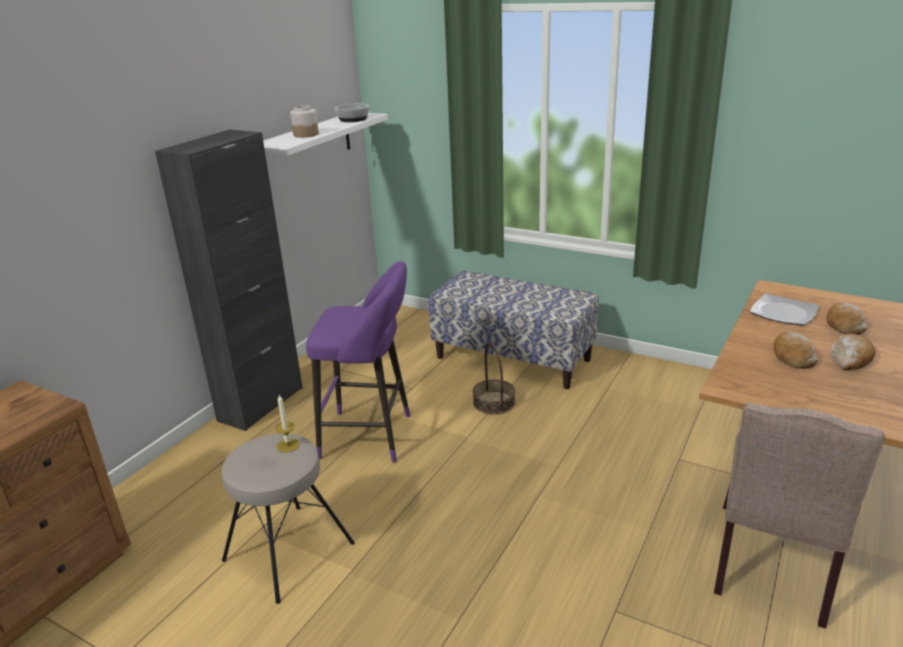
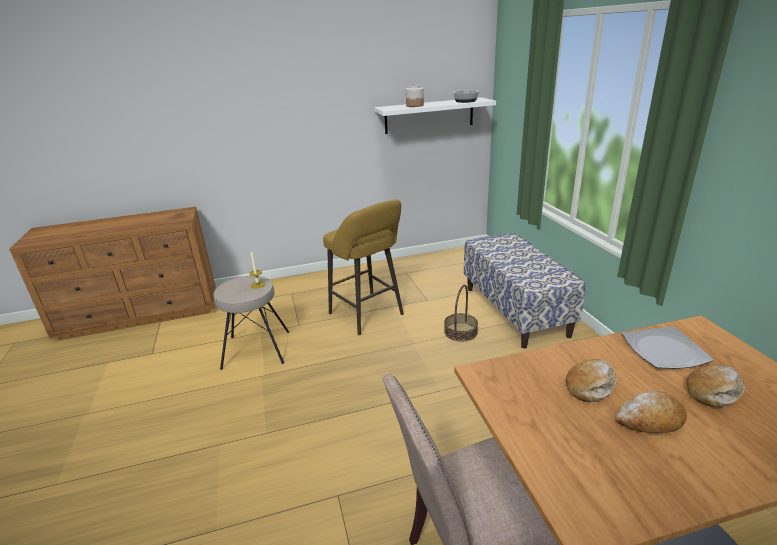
camera: 45 degrees right, 0 degrees up
(261, 404) = (346, 273): black cabinet -> none
(372, 436) = (368, 315): purple stool -> yellow stool

